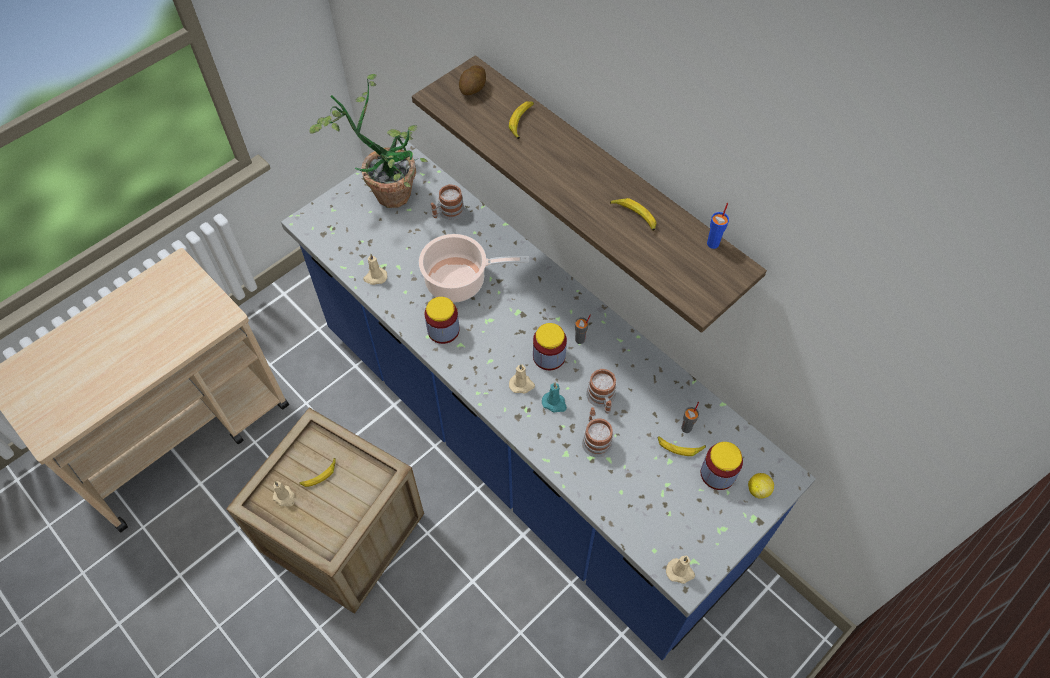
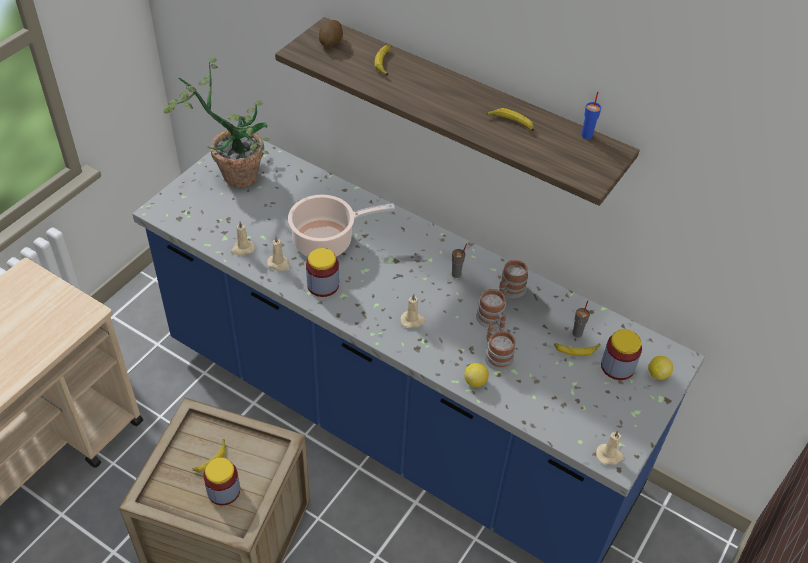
camera: 15 degrees left, 10 degrees down
(285, 497) = (179, 486): beige candle -> beige candle (279, 264)
(448, 213) = (298, 185): mug -> mug (509, 291)
(549, 356) = (431, 292): jar -> jar (223, 491)
(554, 403) = (448, 331): turquoise candle -> none
(566, 464) = (475, 381): none -> lemon

